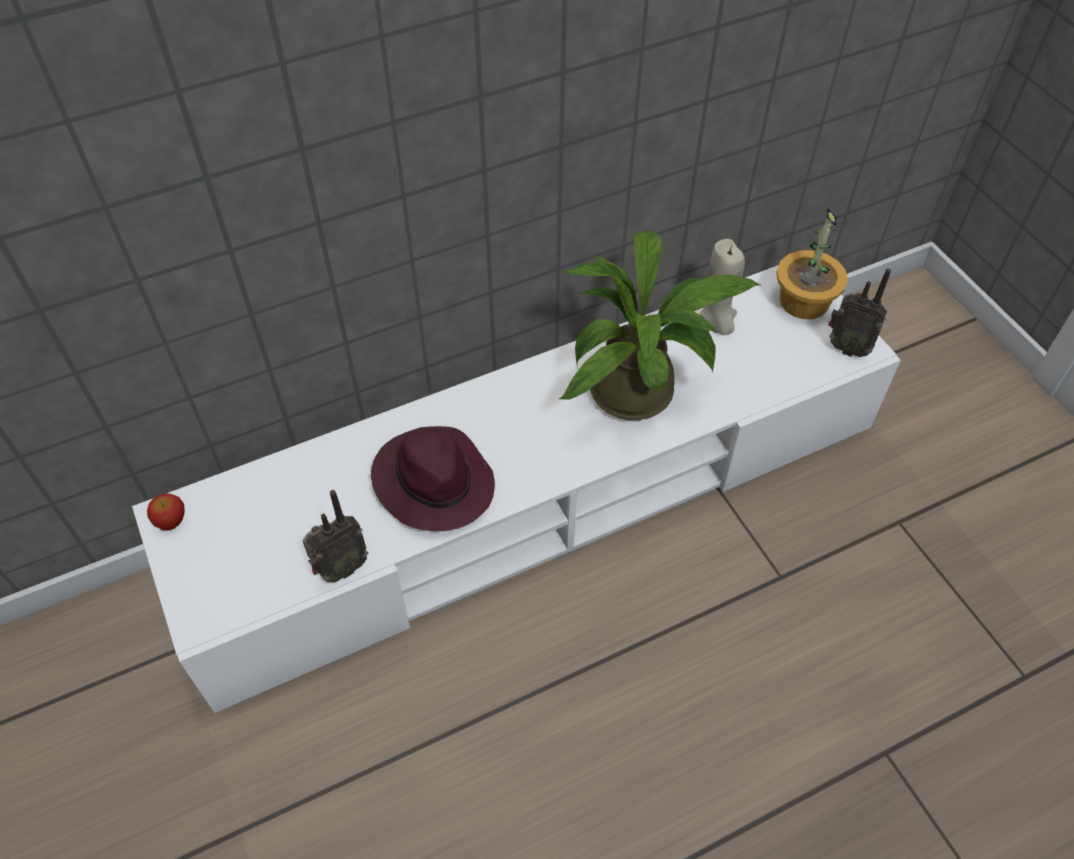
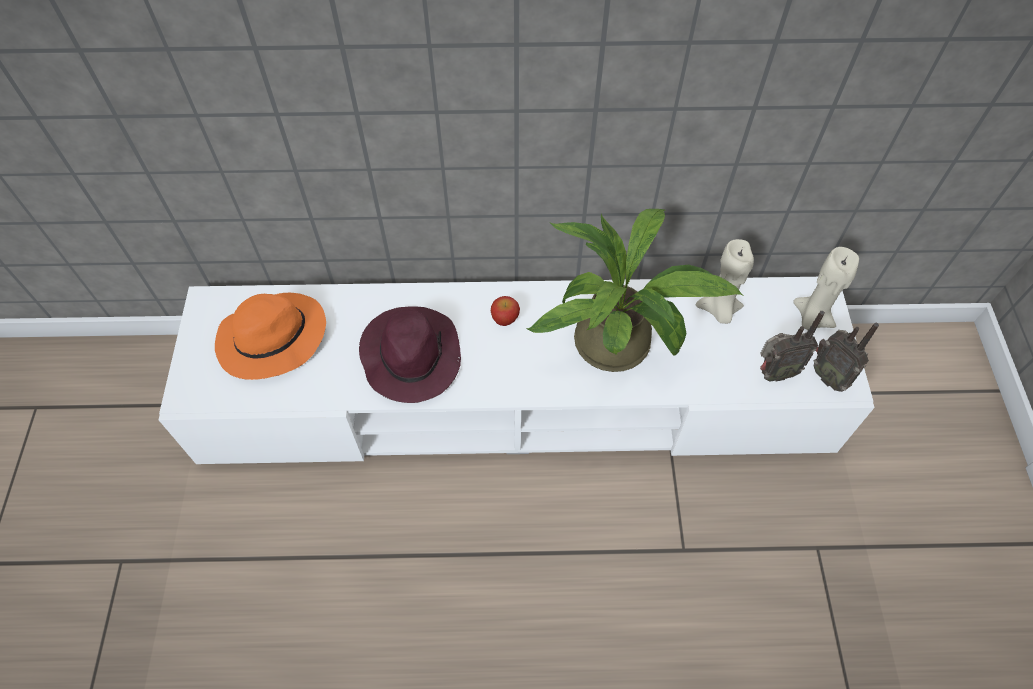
camera: 25 degrees right, 5 degrees up
(171, 521) = (209, 309): apple -> apple (505, 318)
(266, 525) = (271, 340): none -> orange hat
(340, 569) = (305, 397): radio -> radio (773, 373)
(803, 301) = (811, 318): potted plant -> beige candle

